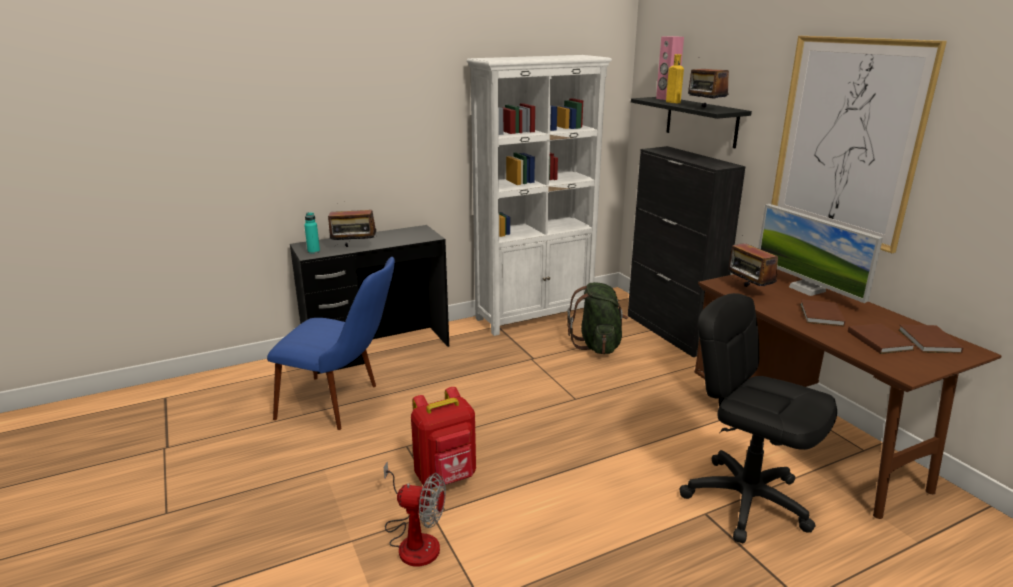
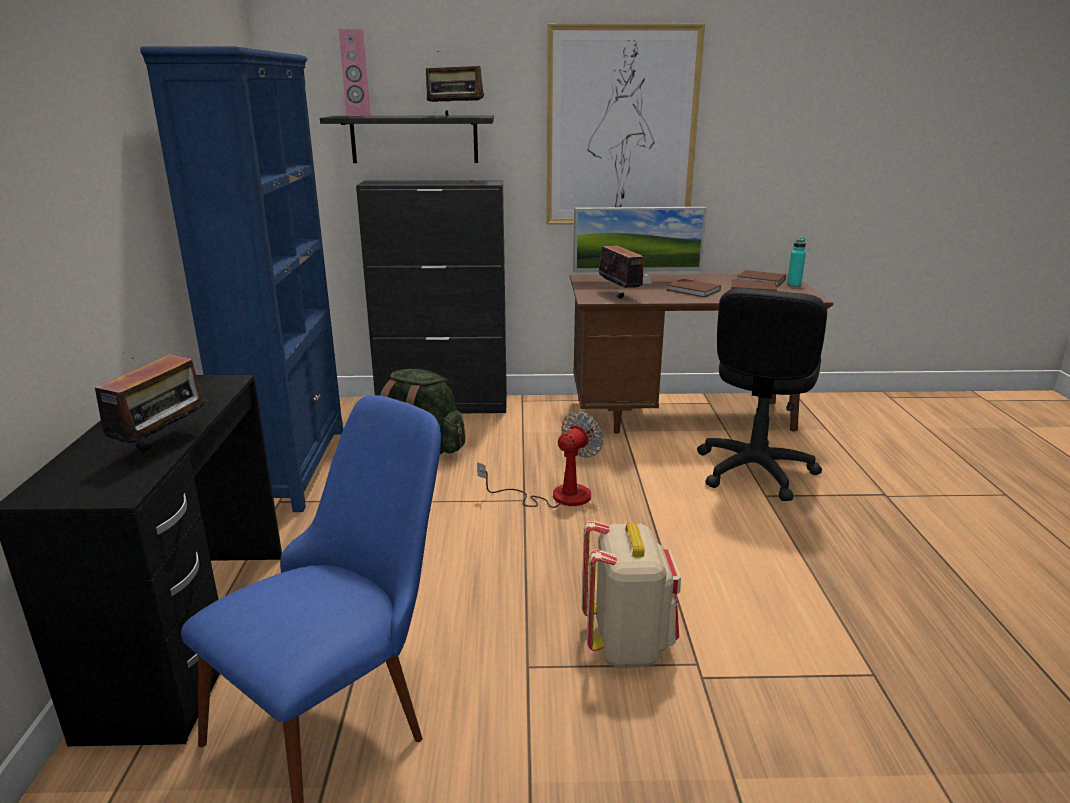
camera: 65 degrees left, 0 degrees up
(313, 251) = (106, 486): turquoise bottle -> turquoise bottle (793, 285)
(414, 540) = (750, 707): fan -> fan (556, 496)
(446, 477) = (627, 644): red backpack -> beige backpack
(535, 316) = (292, 466): white bookcase -> blue bookcase
(672, 102) = (386, 116): yellow bottle -> none
(746, 500) = (754, 471): black office chair -> black office chair turned 45 degrees counterclockwise
(748, 290) = (620, 295): radio -> radio turned 120 degrees counterclockwise

